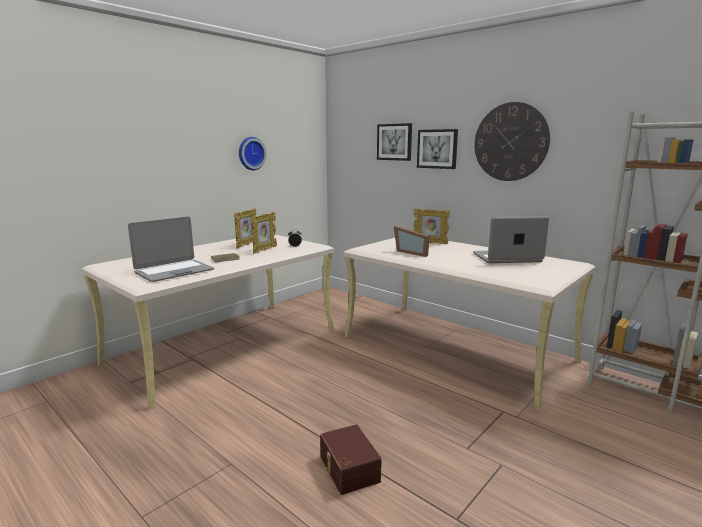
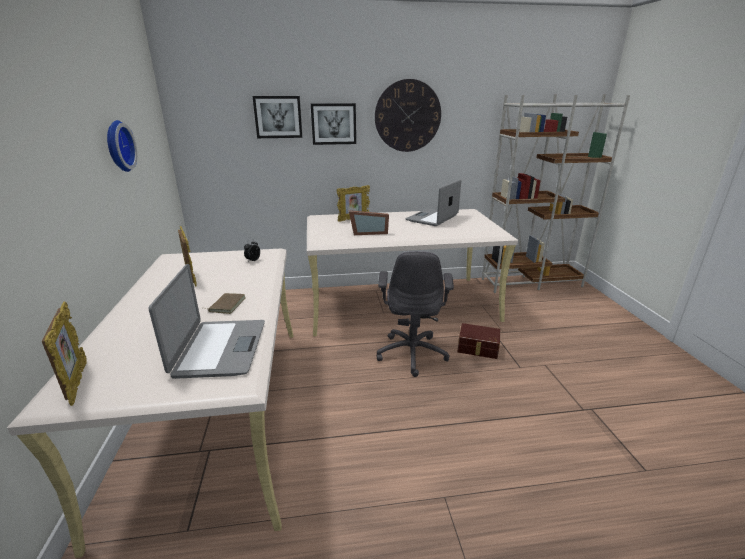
camera: 50 degrees left, 10 degrees up
(264, 250) = (235, 276): picture frame -> picture frame (77, 383)
(348, 469) = (504, 430): brown storage box -> brown storage box (478, 348)
(390, 382) = (412, 353): none -> grey office chair

